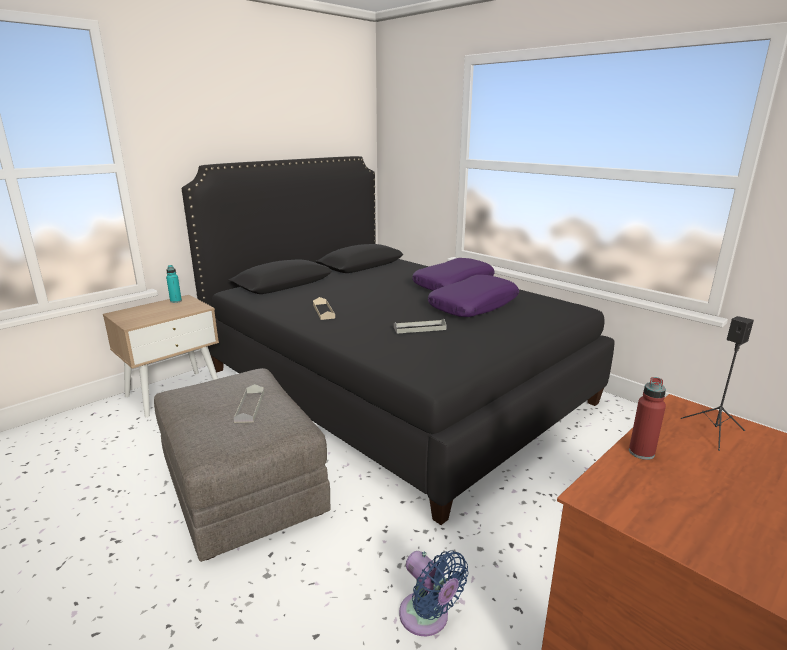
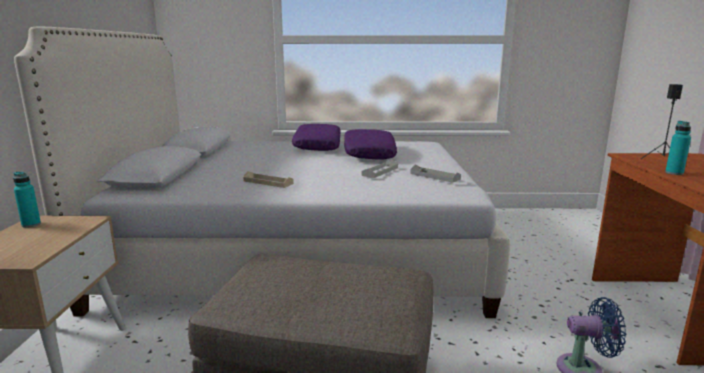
camera: 45 degrees left, 5 degrees down
(250, 406) = (335, 278): grey tray -> grey tray (435, 176)
(392, 385) = (299, 254): black bed -> white bed
(641, 452) = (674, 173): red bottle -> turquoise bottle

